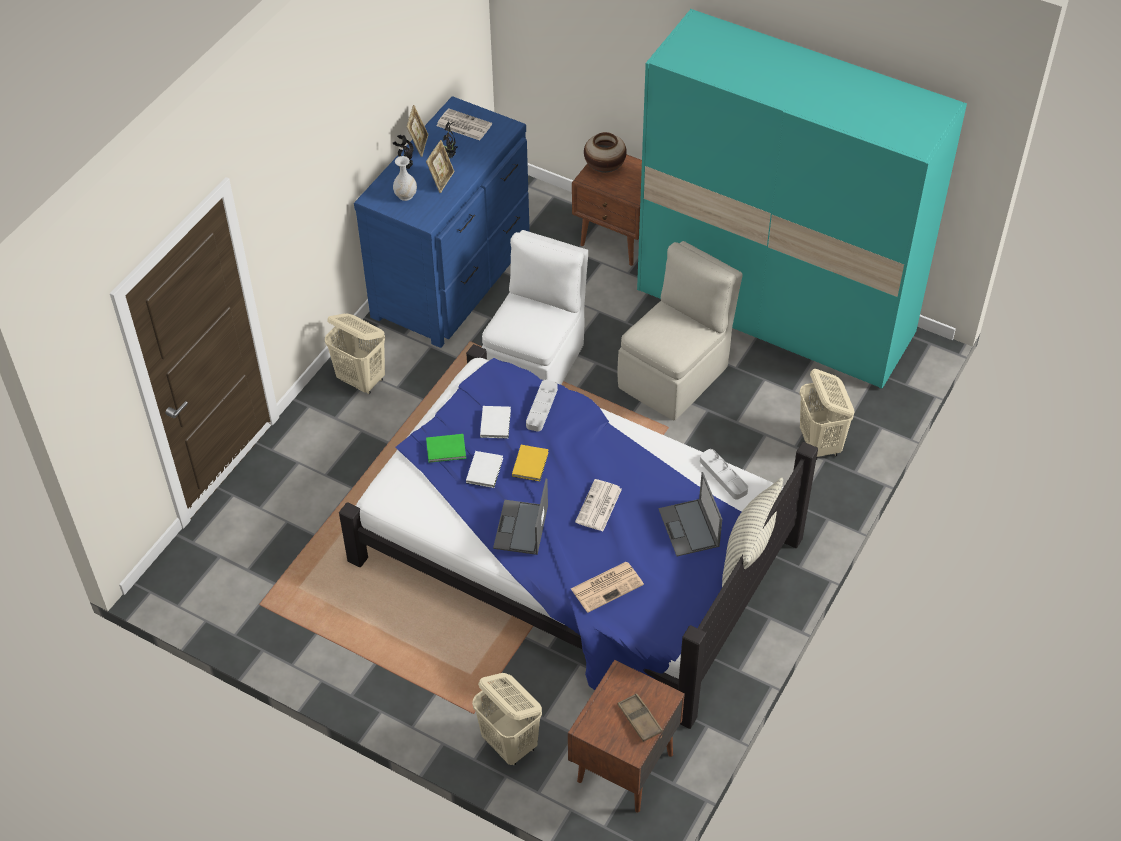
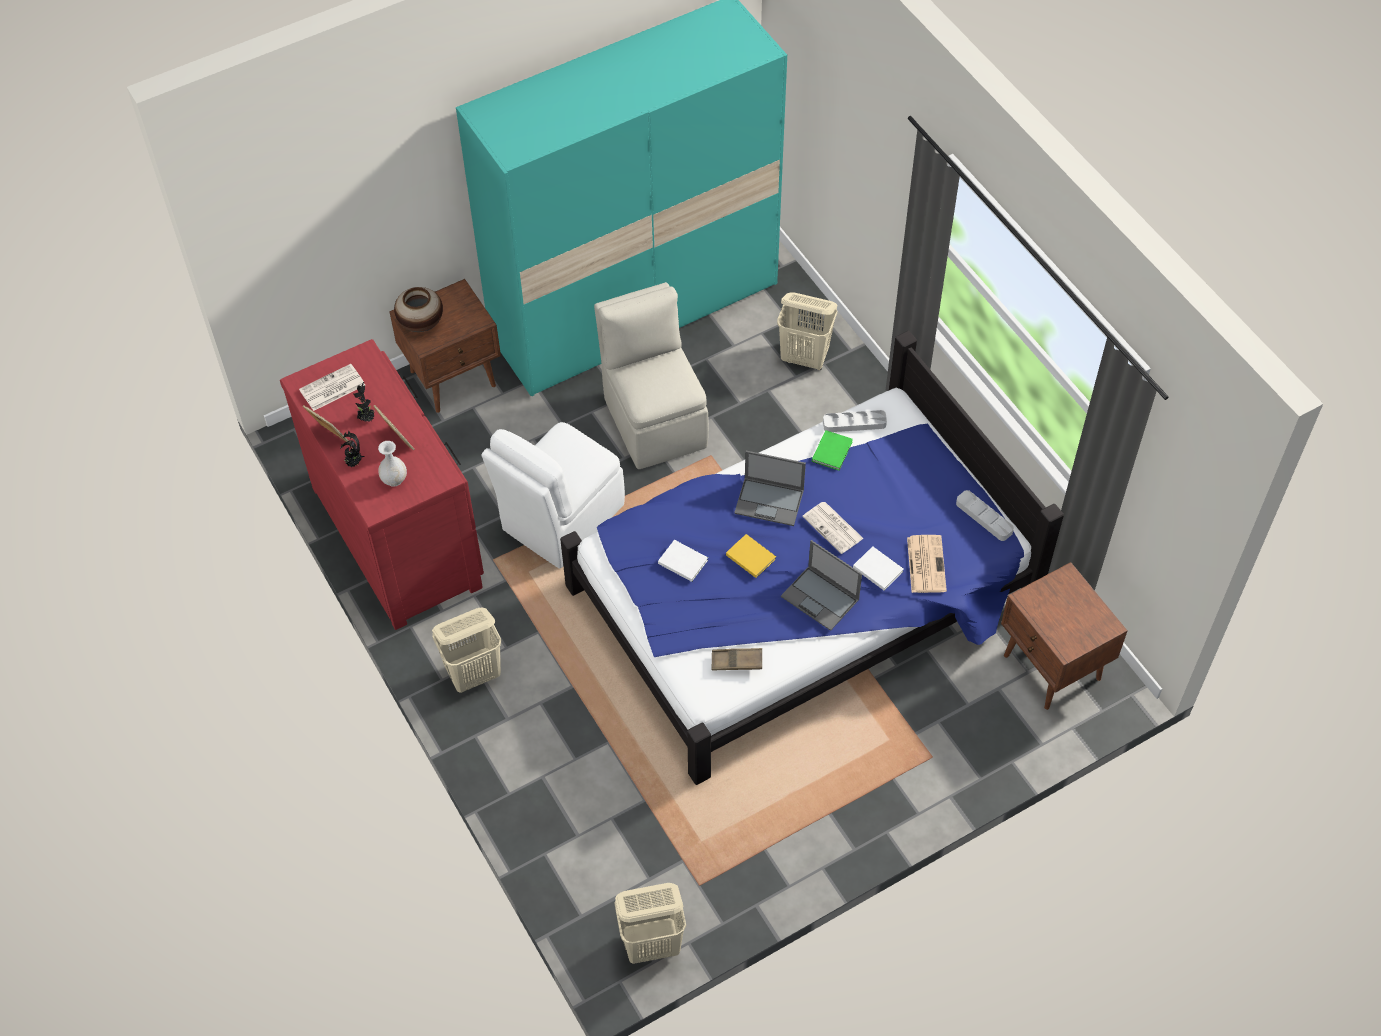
camera: 60 degrees left, 5 degrees up
(447, 450) = (688, 615): green book -> green book (833, 451)
(454, 278) = (399, 535): blue dresser -> red dresser
(485, 470) = (734, 595): white book -> white book (877, 568)
(510, 744) = (980, 743): beige laundry basket -> beige laundry basket (652, 944)
(536, 363) = (560, 519): white chair -> white chair turned 105 degrees counterclockwise
(542, 407) = (688, 517): grey tray -> grey tray (984, 517)
(639, 719) = (1079, 606): brown tray -> brown tray (737, 661)
(689, 528) = (899, 474): laptop -> laptop (770, 501)
(749, 549) = (945, 444): pillow -> none

